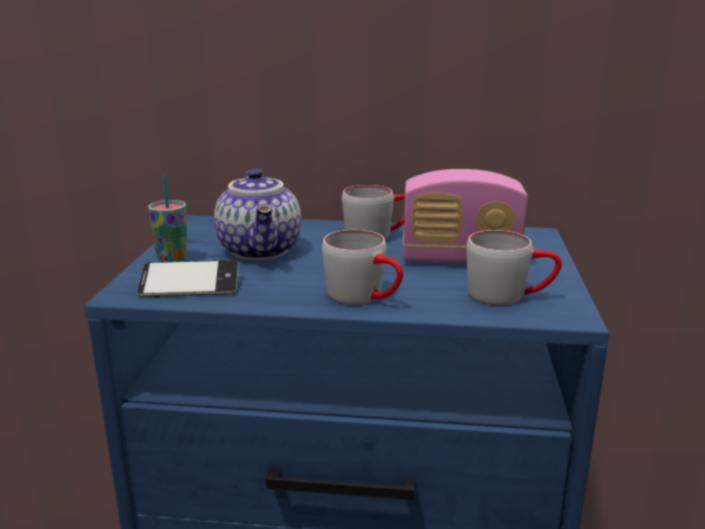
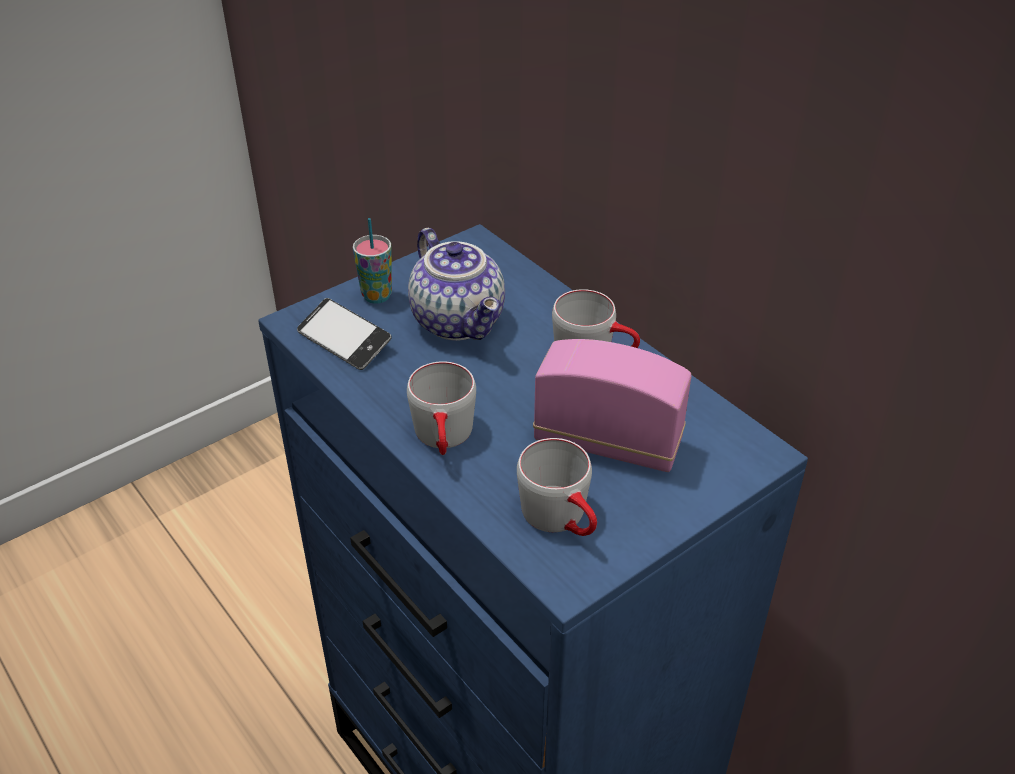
camera: 45 degrees right, 20 degrees up
(262, 251) = (460, 321): teapot -> teapot turned 60 degrees counterclockwise
(460, 259) = (607, 442): radio -> radio turned 150 degrees clockwise

